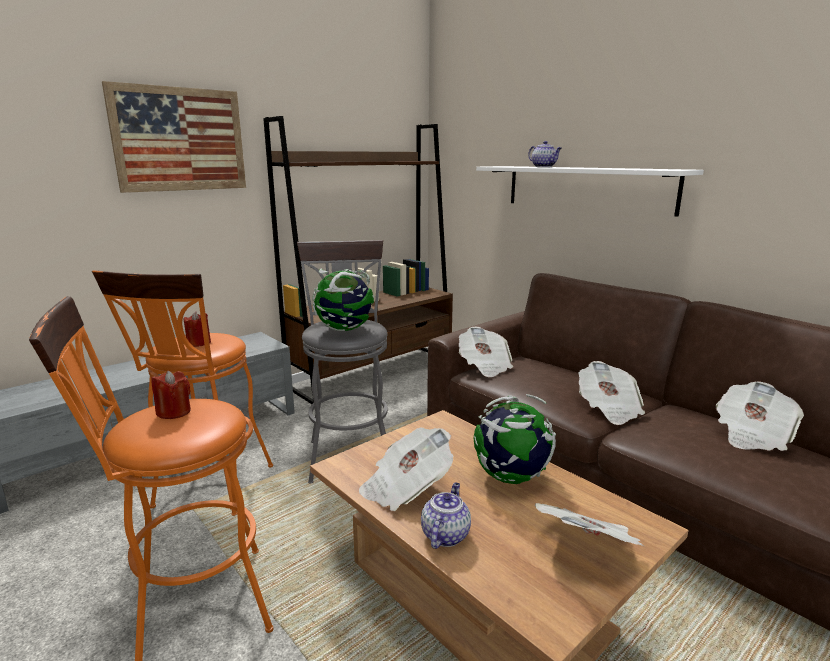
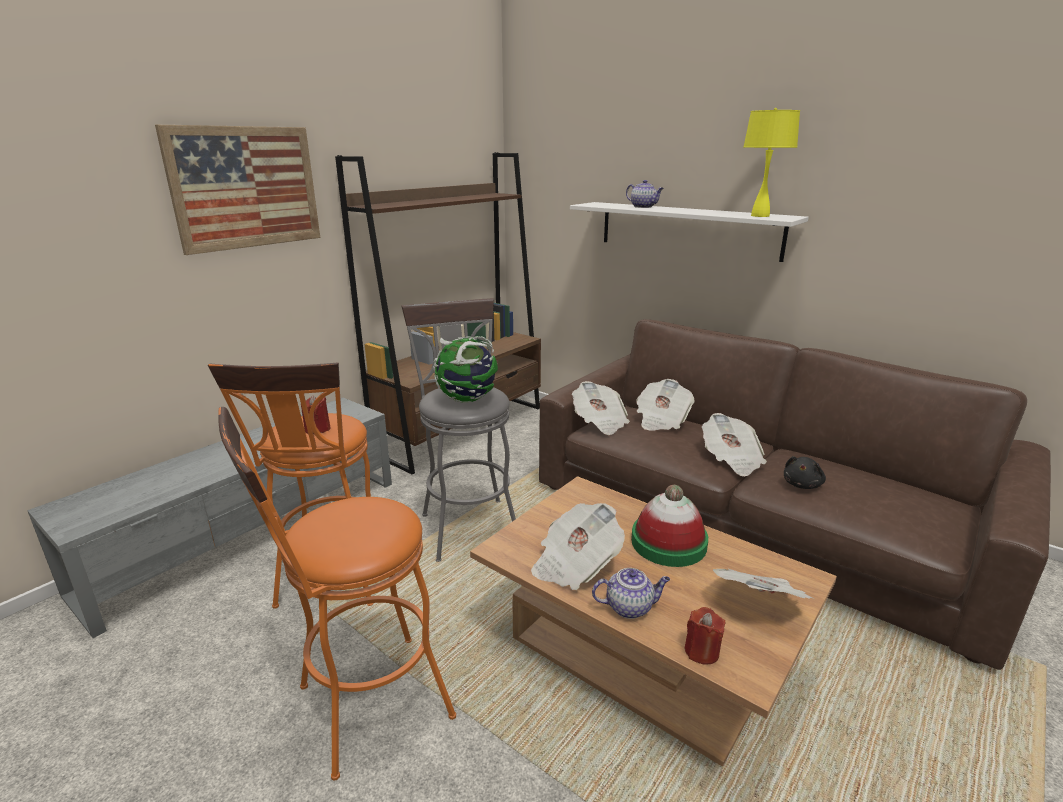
camera: 10 degrees left, 5 degrees up
(174, 412) = (345, 517): red candle -> red candle (701, 651)
(445, 534) = (630, 607): teapot -> teapot turned 75 degrees clockwise
(510, 477) = (668, 543): globe -> hat
(651, 169) = (759, 216): none -> yellow table lamp
(677, 437) = (802, 484): none -> black plush toy
(752, 435) = (865, 477): newspaper -> newspaper (661, 420)

